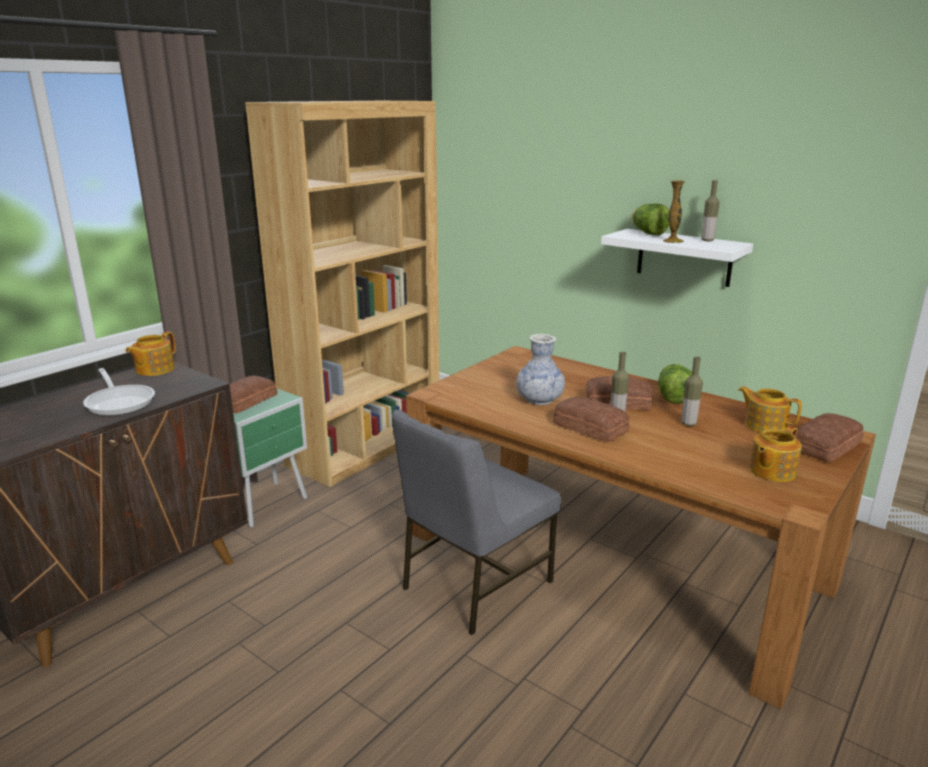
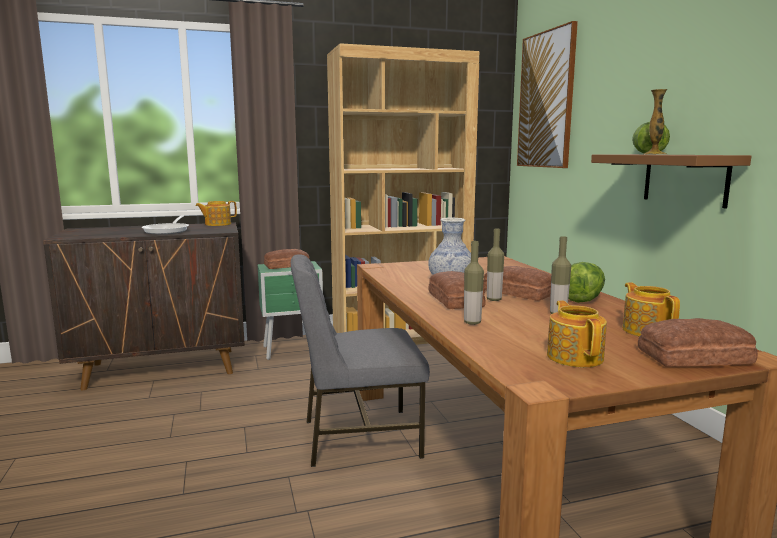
camera: 35 degrees right, 10 degrees down
(492, 152) = (546, 100): none -> picture
(684, 257) = (685, 179): white shelf -> brown shelf
(707, 240) = (698, 154): bottle -> bottle (472, 322)
(771, 471) = (575, 356): teapot -> teapot turned 90 degrees clockwise

